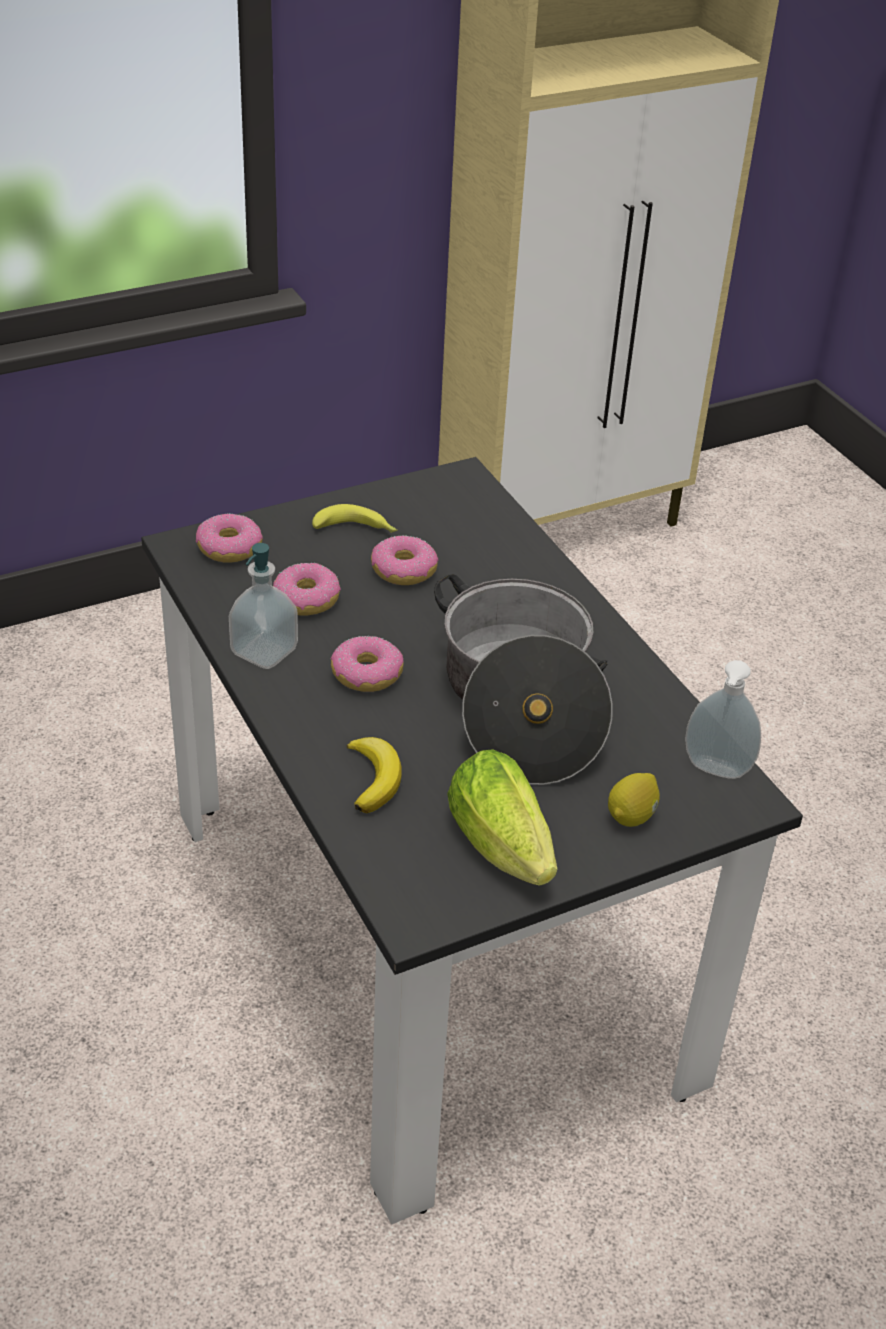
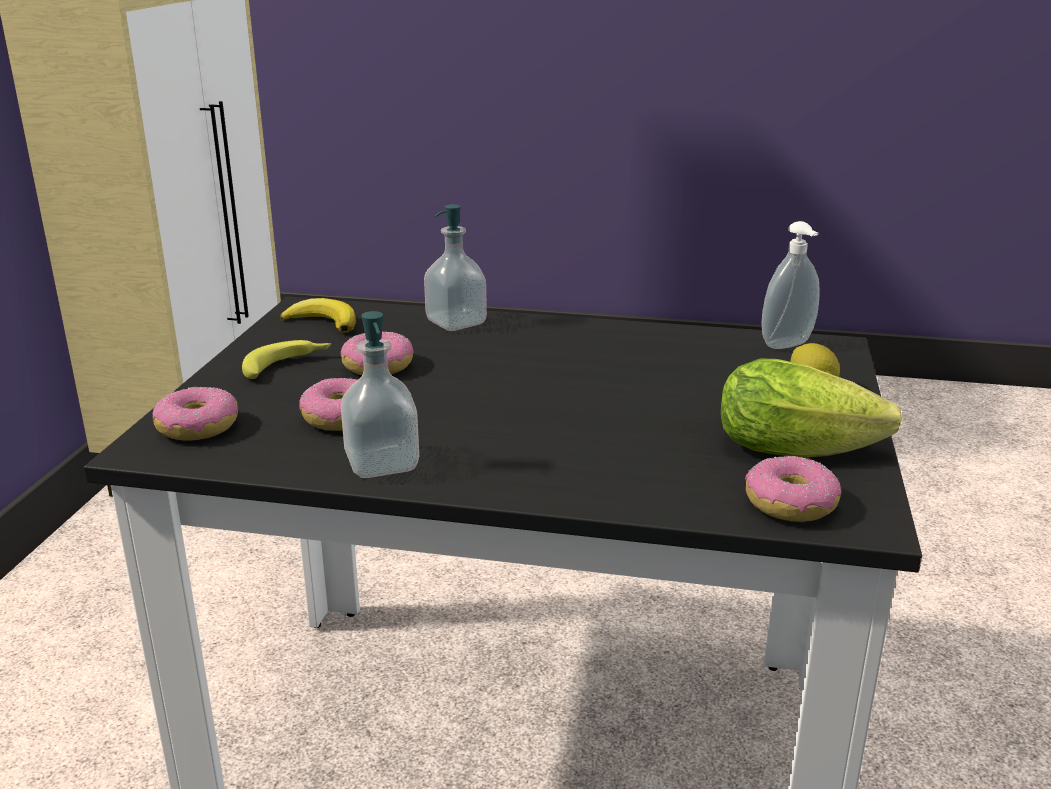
camera: 50 degrees left, 15 degrees down
(366, 674) = (492, 428): donut -> donut (790, 504)
(374, 778) = (642, 473): banana -> banana (323, 322)
(519, 706) = (625, 383): cooking pot -> none
(529, 565) = (456, 322): none -> soap dispenser

